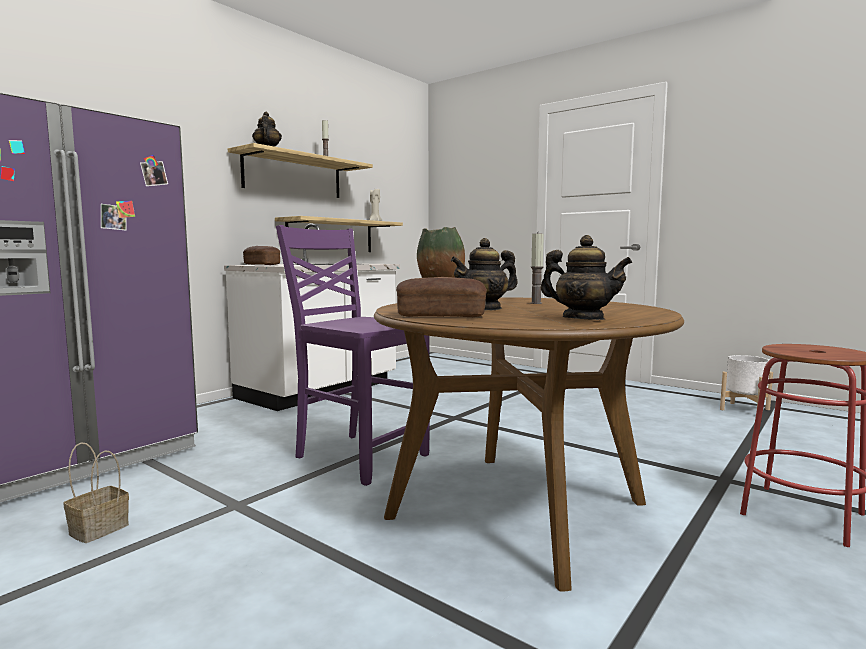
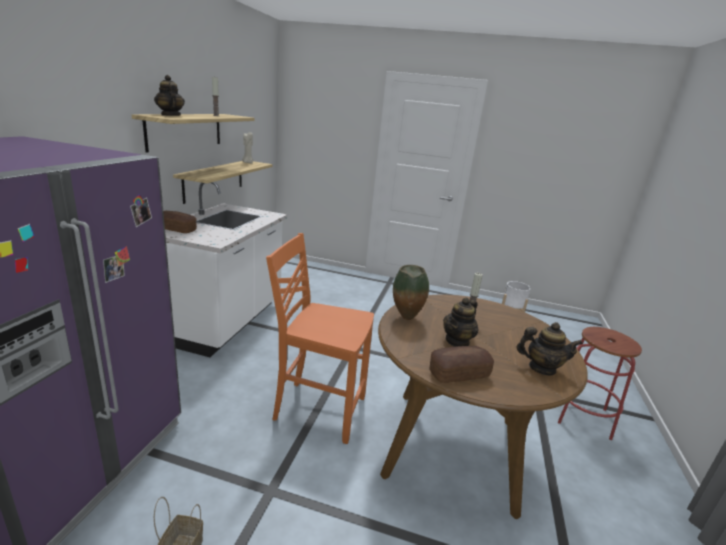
camera: 25 degrees left, 15 degrees up
(359, 456) = (318, 409): purple chair -> orange chair

